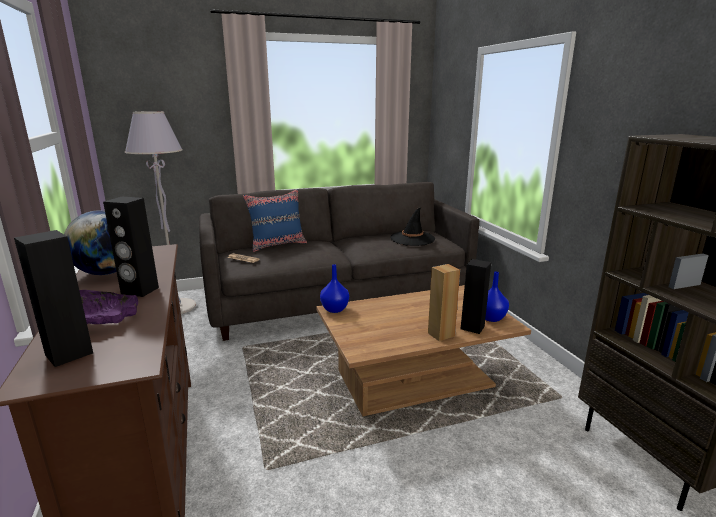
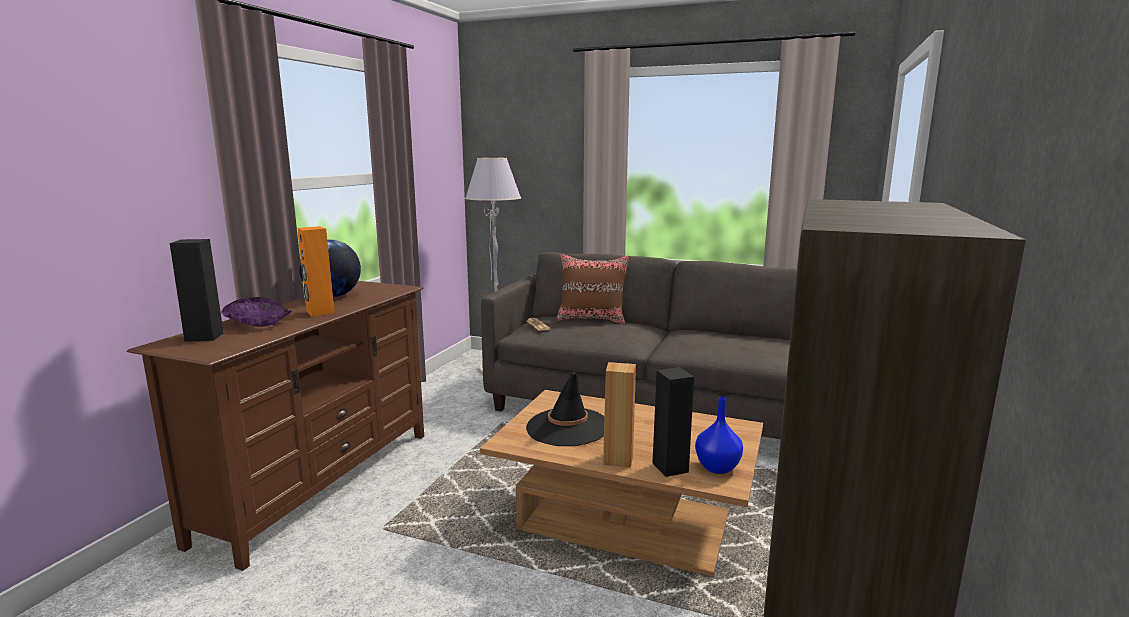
camera: 40 degrees right, 5 degrees down
(139, 291) = (319, 312): black speaker -> orange speaker
(277, 245) = (592, 319): blue pillow -> brown pillow
(335, 309) = (555, 398): blue vase -> none
(412, 239) = (762, 347): black hat -> black hat (567, 427)

